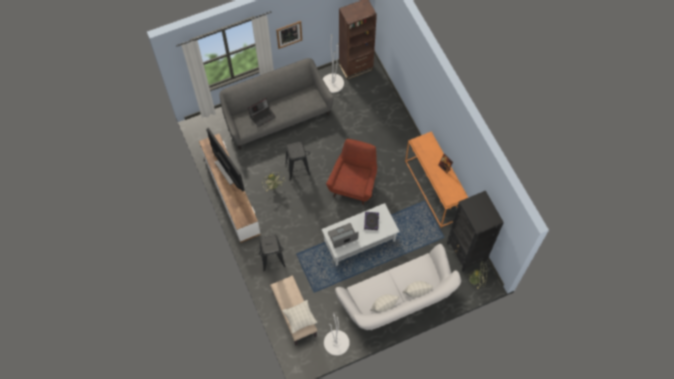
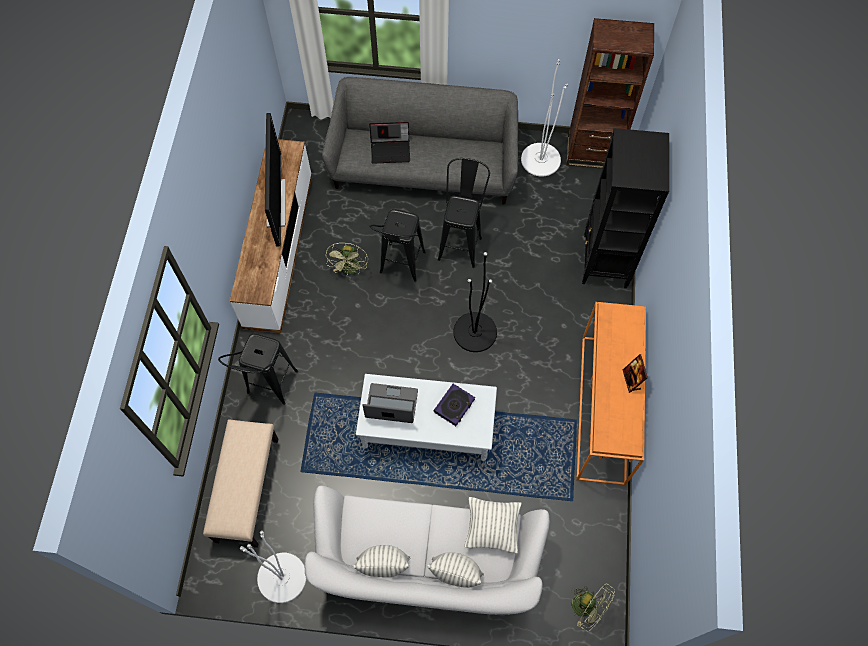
camera: 30 degrees right, 0 degrees up
(289, 34) = (490, 29): picture -> none
(299, 318) = (233, 503): pillow -> pillow (492, 528)
(320, 145) = (461, 243): none -> black stool
(353, 184) = (475, 332): red armchair -> black floor lamp
(466, 253) = (594, 550): black bookcase -> black bookcase (604, 262)

